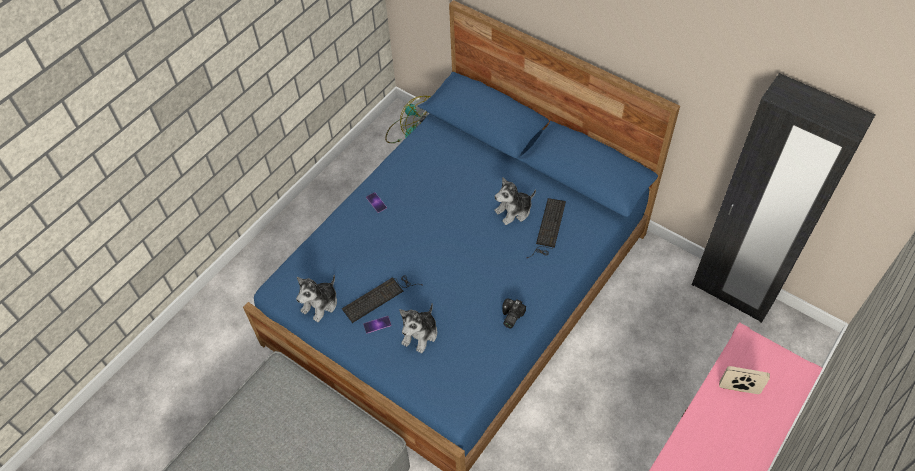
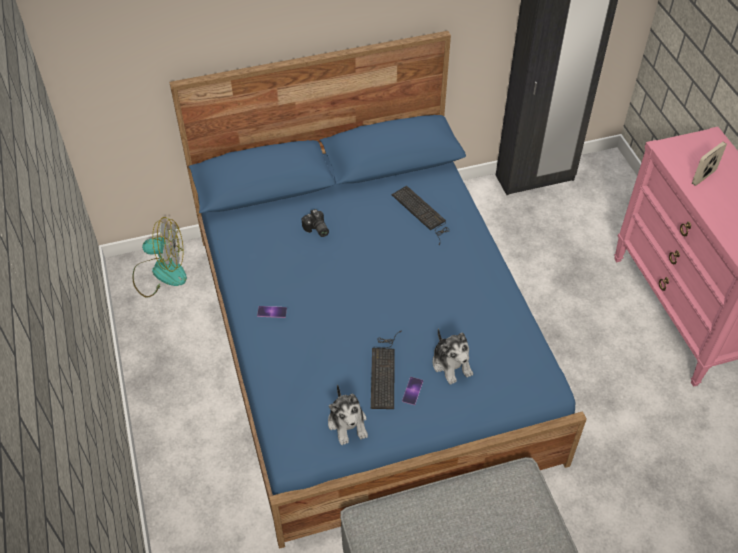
camera: 55 degrees left, 5 degrees down
(510, 316) = (489, 291): camera -> camera (316, 230)
(514, 211) = (381, 224): plush toy -> none

